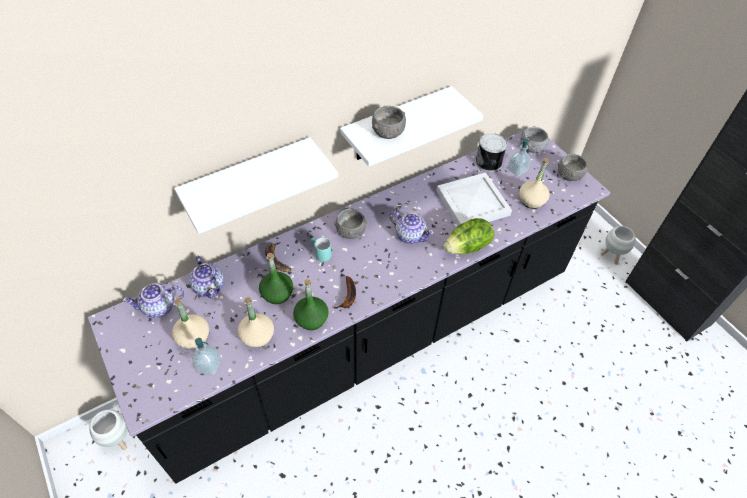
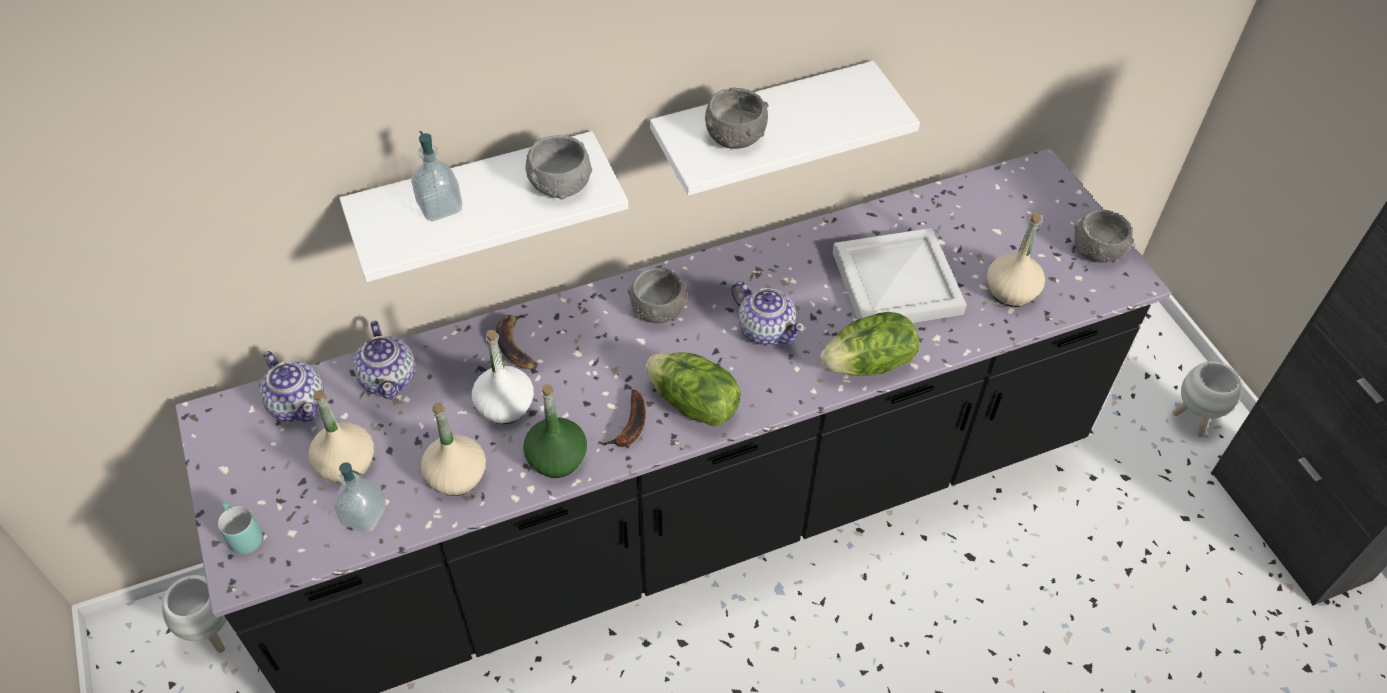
camera: 10 degrees right, 0 degrees up
(159, 307) = (298, 403): teapot -> teapot turned 120 degrees counterclockwise
(277, 293) = (505, 405): green bottle -> white bottle
(320, 254) = (594, 345): turquoise mug -> turquoise mug (241, 537)
(380, 280) = (693, 405): none -> lettuce
(489, 162) = (945, 209): can -> none
(517, 170) = (996, 230): soap dispenser -> soap dispenser (440, 207)
(531, 147) = (1034, 189): grey bowl -> grey bowl (560, 184)

